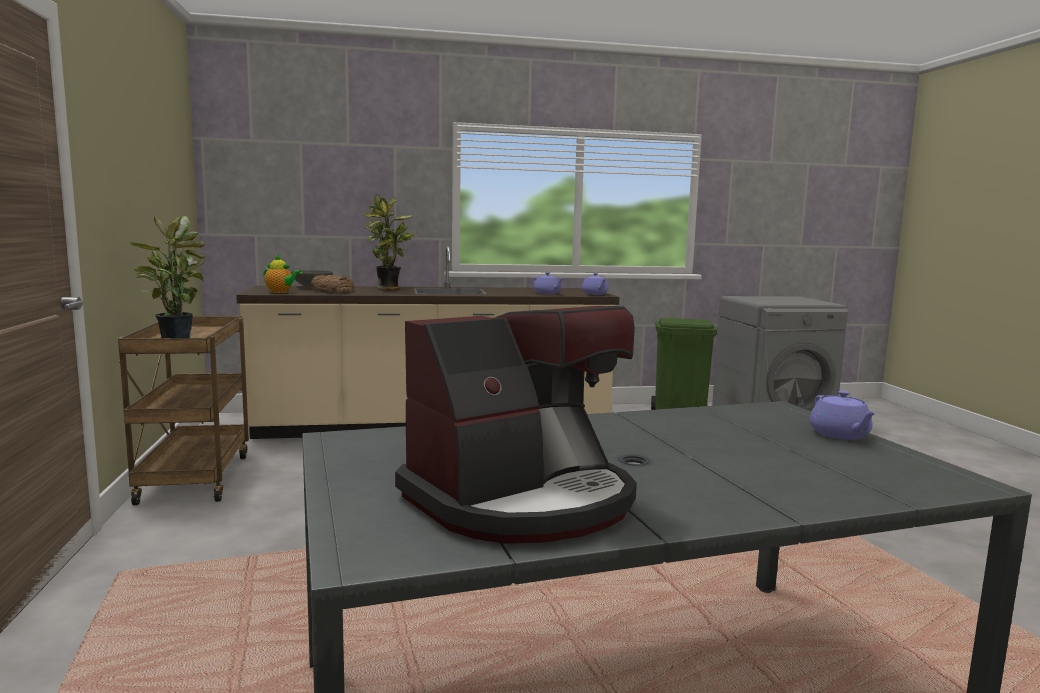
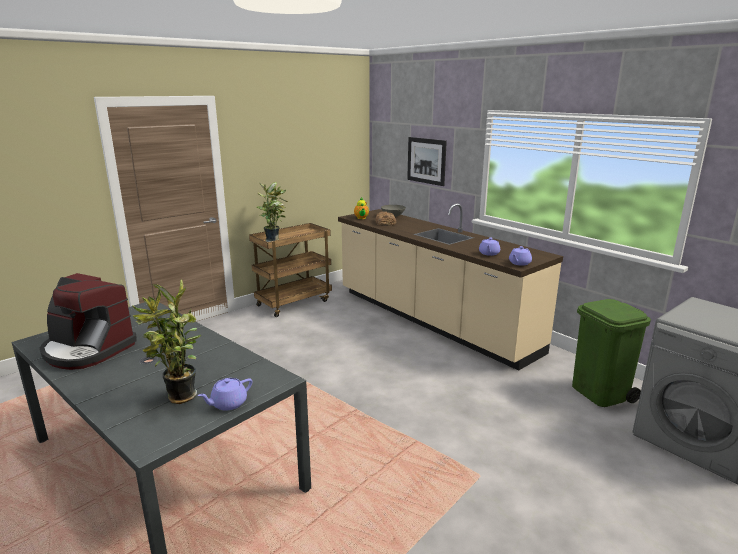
camera: 60 degrees right, 10 degrees up
(343, 198) = (426, 161): none -> picture
(389, 289) = (420, 226): potted plant -> potted plant (179, 398)

